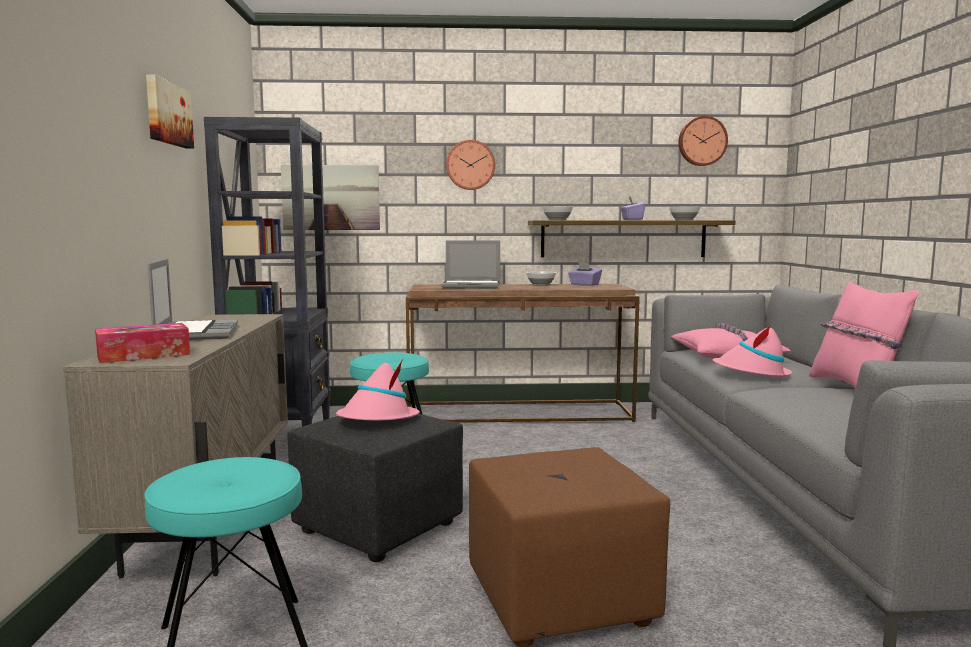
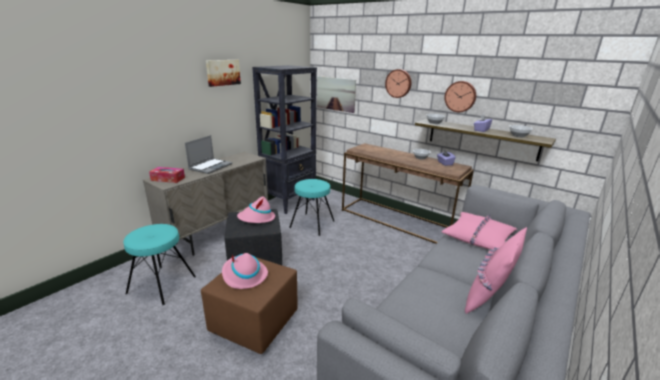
camera: 40 degrees right, 15 degrees up
(472, 286) = (383, 151): laptop -> none
(702, 141) = (554, 79): wall clock -> wall clock (460, 96)
(751, 373) = (451, 258): pink hat -> pink hat (244, 275)

